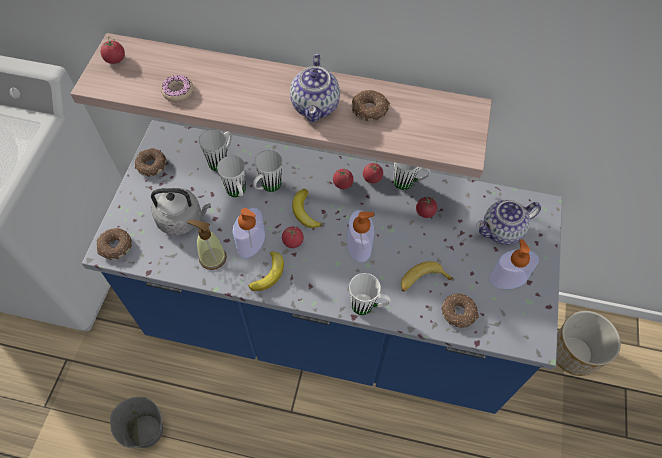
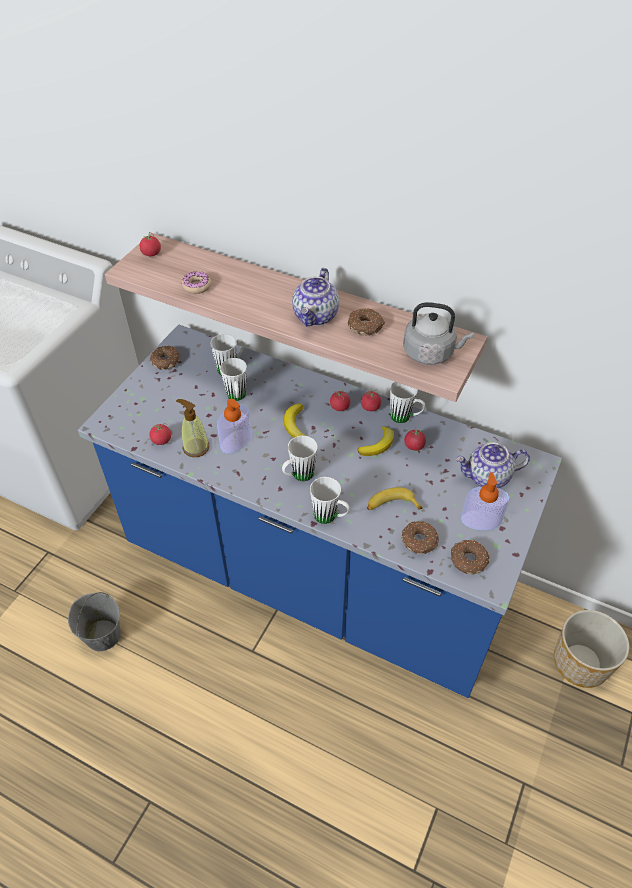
camera: 15 degrees right, 10 degrees down
(115, 247) = (111, 422): donut -> donut (468, 560)
(182, 219) = (179, 410): grey kettle -> grey kettle (431, 353)
(268, 187) = (266, 398): white mug -> white mug (298, 476)
(269, 274) = (244, 471): banana -> banana (378, 445)
(293, 241) = (275, 447): tomato -> tomato (161, 440)
(359, 246) = (338, 463): soap dispenser -> none

